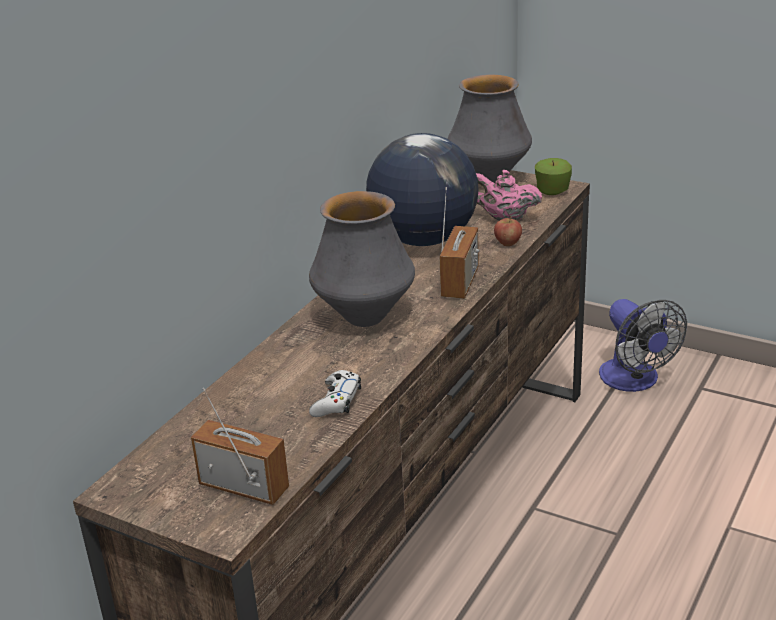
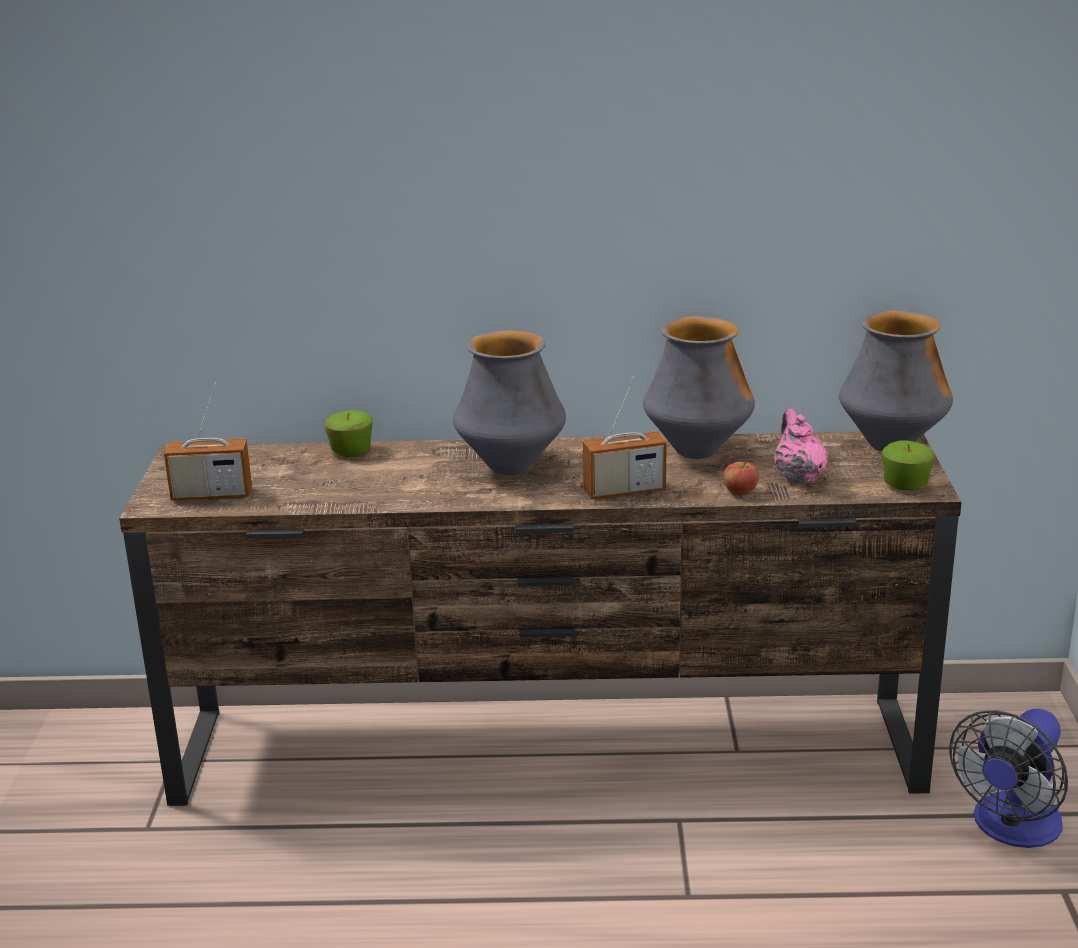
camera: 60 degrees right, 5 degrees down
(239, 386) = (351, 452): none -> apple
(244, 487) = (212, 495): radio -> radio turned 90 degrees clockwise
(336, 401) = (358, 494): white game controller -> none
(423, 240) = (697, 451): globe -> vase

